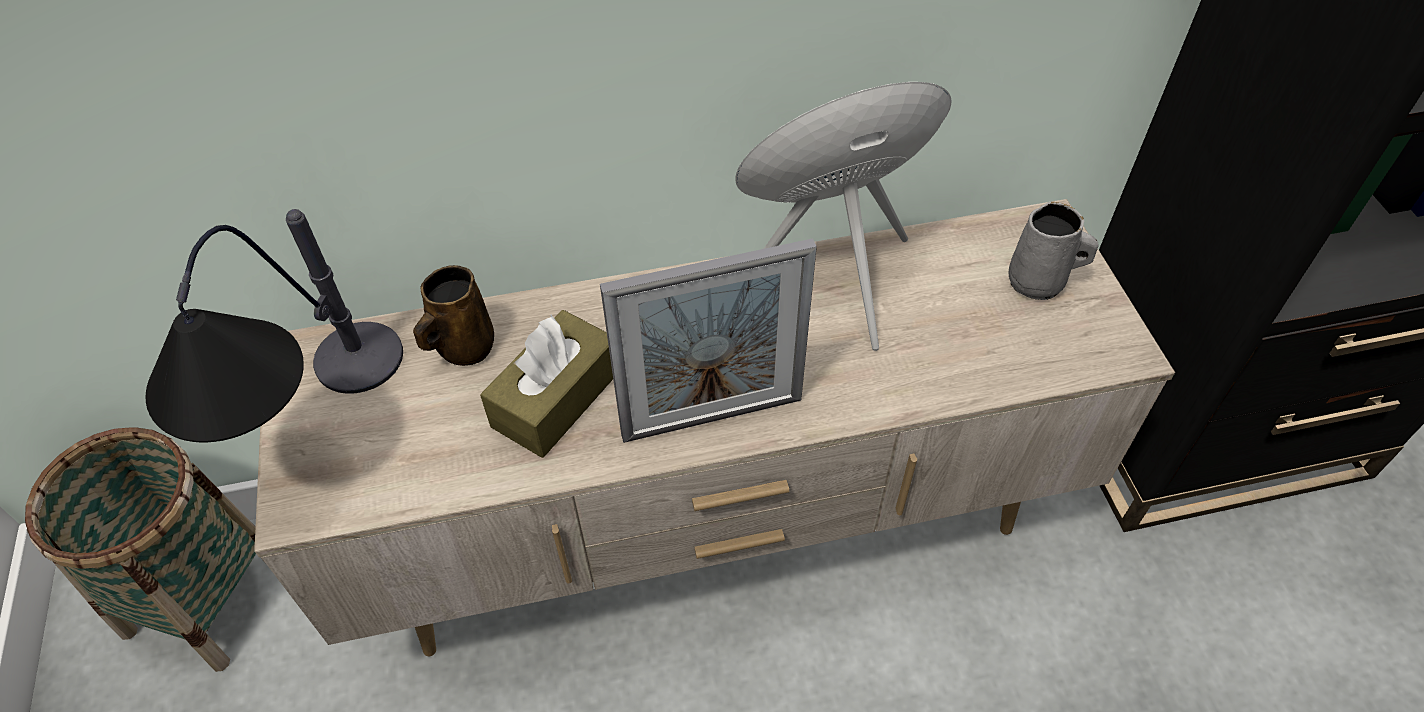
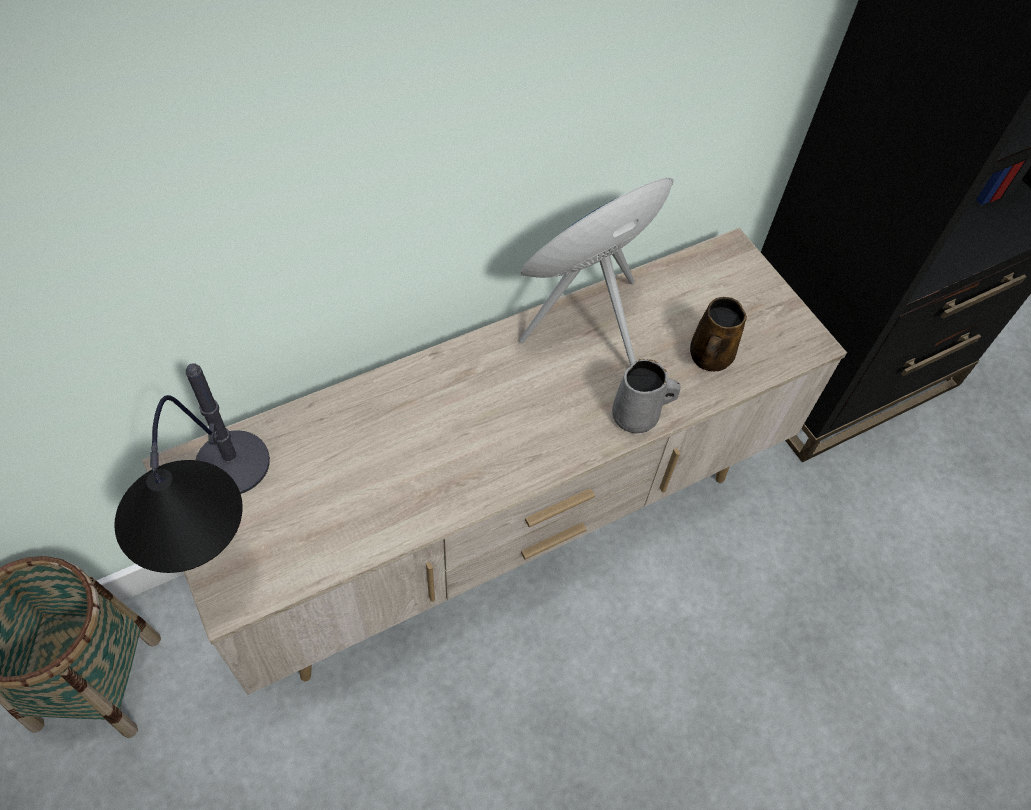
camera: 20 degrees left, 5 degrees up
(463, 348) = (317, 437): brown mug -> brown mug (709, 358)
(556, 398) = (407, 464): brown tissue box -> none
(712, 417) = (532, 454): picture frame -> none
(1039, 283) = (737, 300): grey mug -> grey mug (637, 417)

